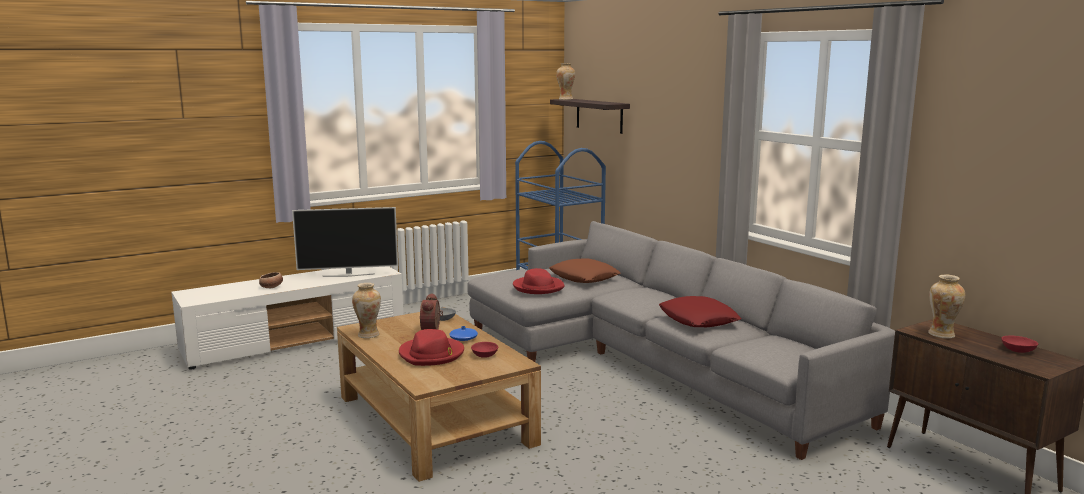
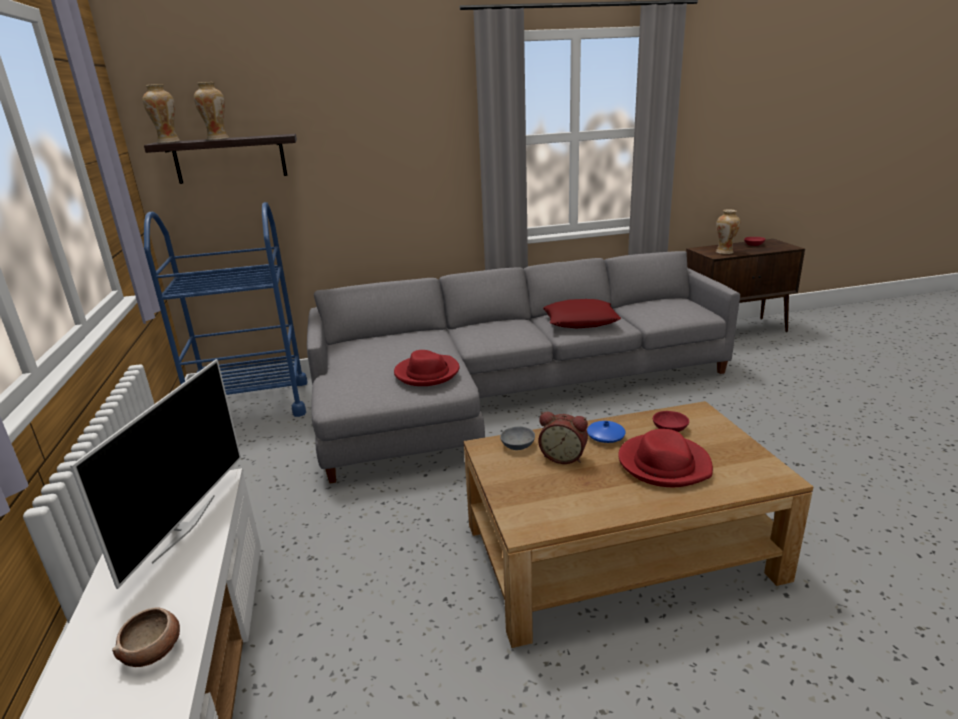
camera: 70 degrees left, 10 degrees up
(368, 335) = (566, 514): vase -> vase (217, 139)
(584, 277) = (408, 346): brown pillow -> none

